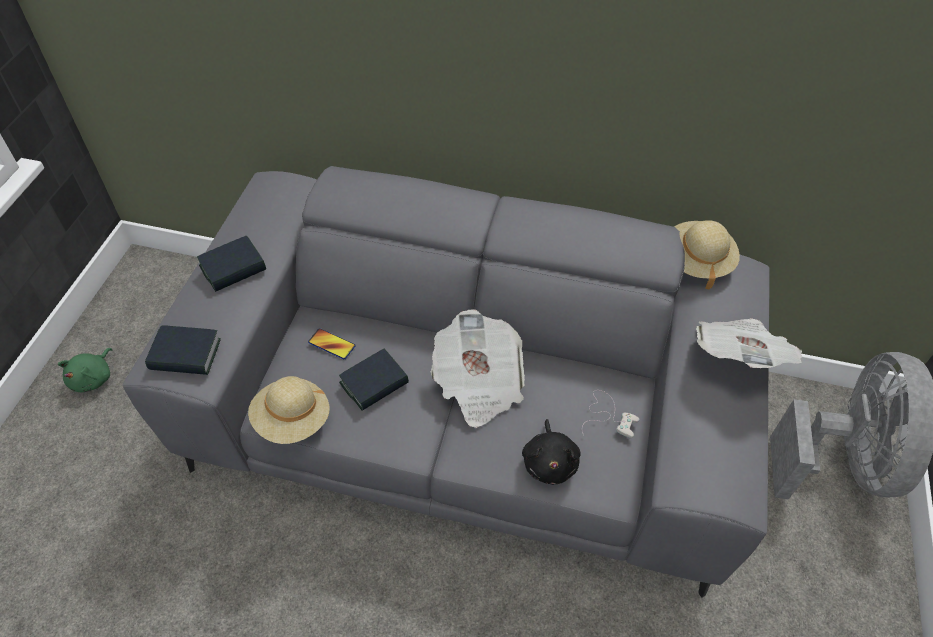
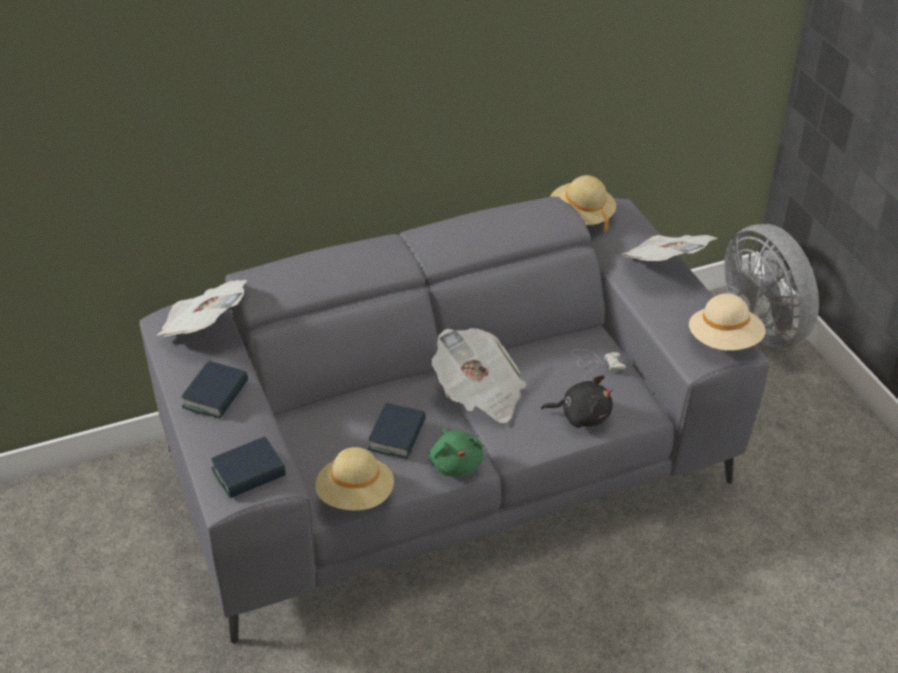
camera: 35 degrees left, 10 degrees down
(93, 378) = (46, 629): green plush toy -> green plush toy (456, 463)
(284, 203) = (204, 327): none -> newspaper
(331, 344) = (331, 428): phone -> none
(550, 462) = (582, 415): black plush toy -> black plush toy turned 45 degrees counterclockwise
(728, 481) = (724, 341): none -> beige hat

